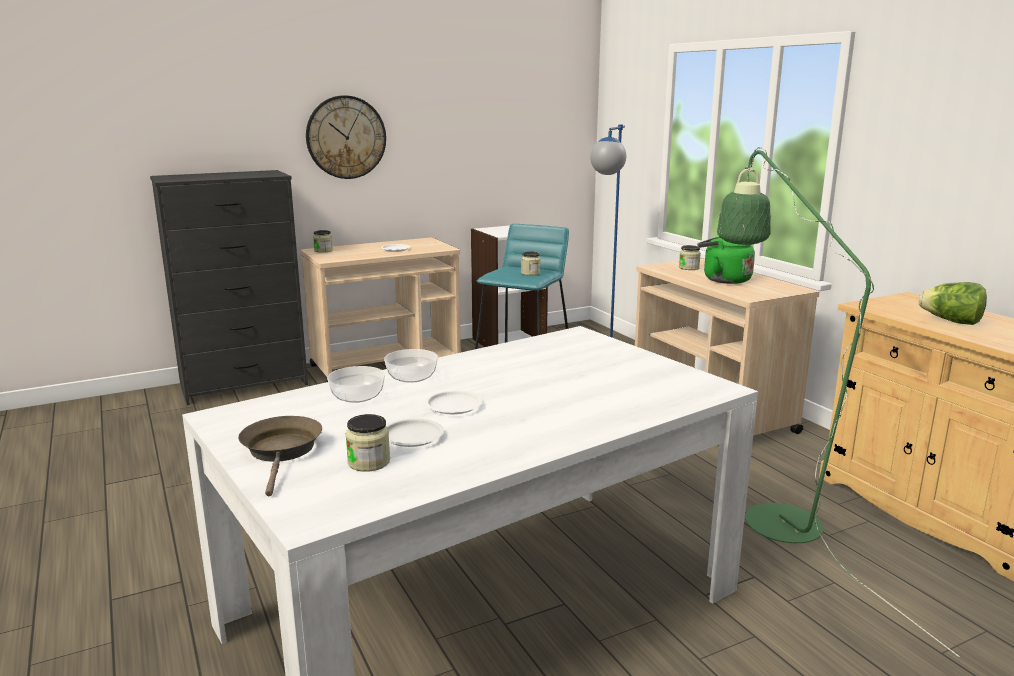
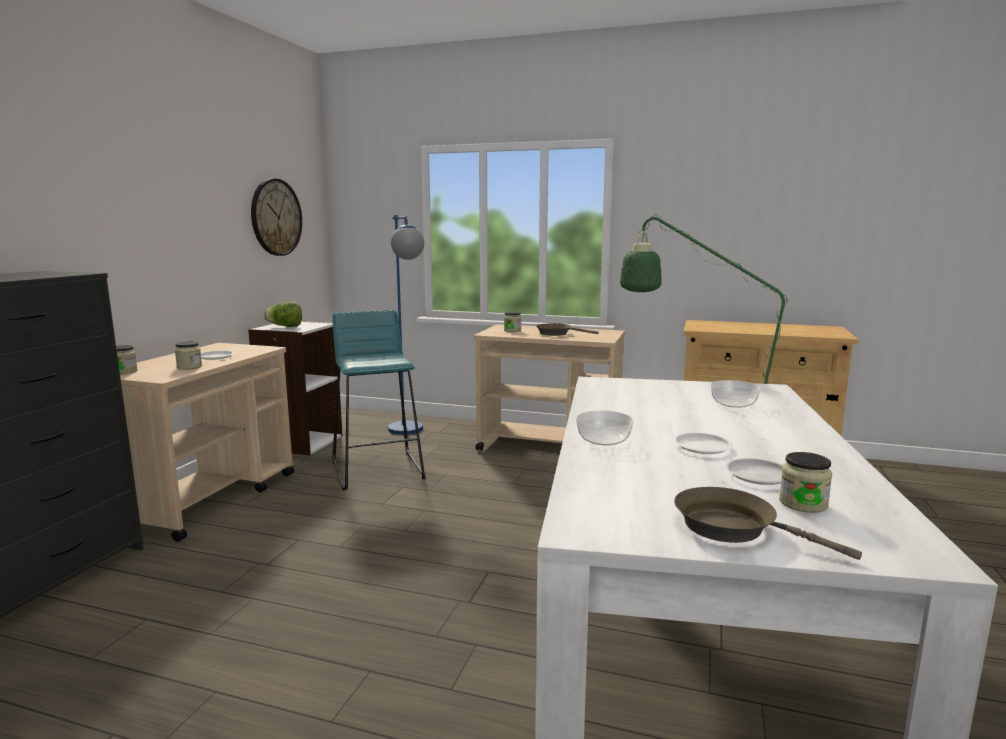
camera: 45 degrees left, 5 degrees down
(346, 137) = (119, 228): wall clock -> wall clock (276, 217)
(357, 396) = (620, 466): bowl -> bowl (733, 403)
(530, 273) = (385, 357): jar -> jar (189, 367)
(723, 280) = (557, 333): green kettle -> brown frying pan
(951, 321) = (754, 329): lettuce -> lettuce (285, 327)

